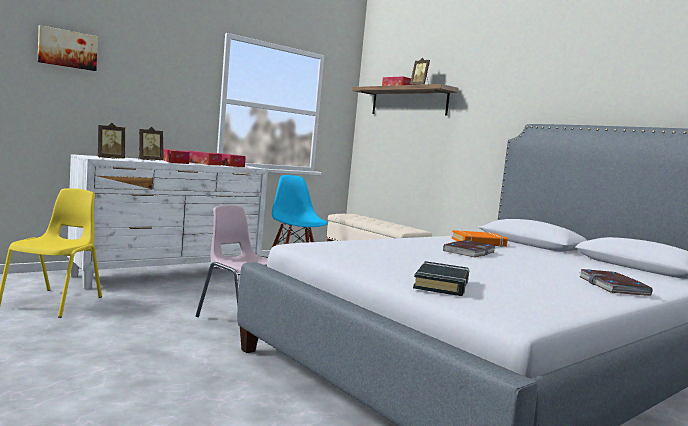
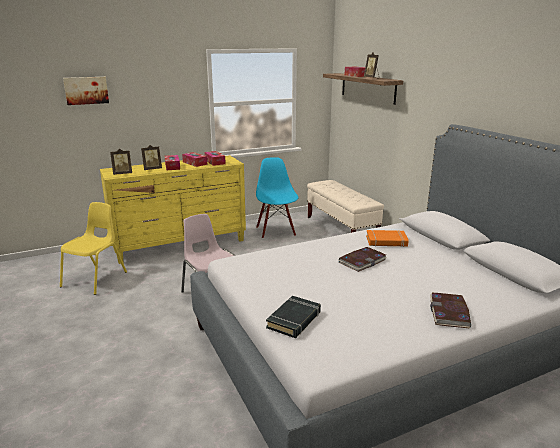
camera: 15 degrees right, 15 degrees up
(170, 275) = (180, 245): white dresser -> yellow dresser

